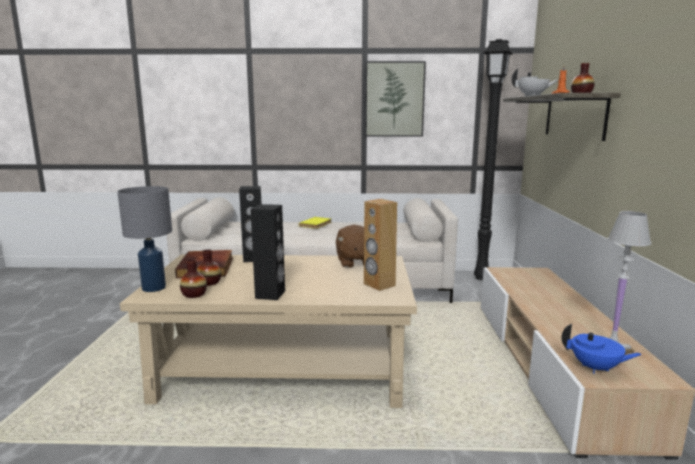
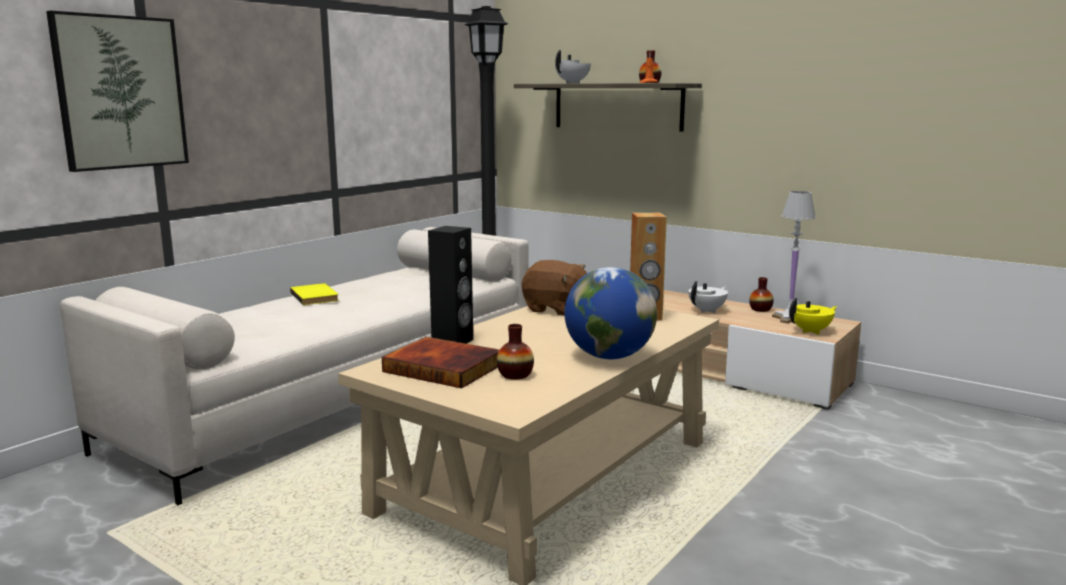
camera: 55 degrees left, 0 degrees up
(153, 288) = (486, 404): grey table lamp -> none
(194, 294) = (551, 387): vase -> vase (760, 309)
(270, 294) = (609, 356): black speaker -> globe
(394, 99) = (367, 83): picture -> picture (120, 92)
(553, 314) = (707, 311): none -> white teapot
(595, 368) = (811, 331): blue teapot -> yellow teapot

